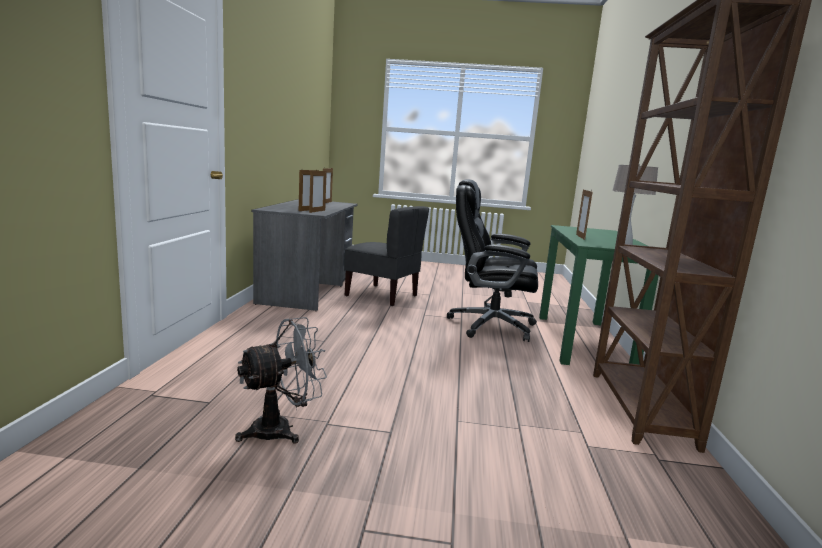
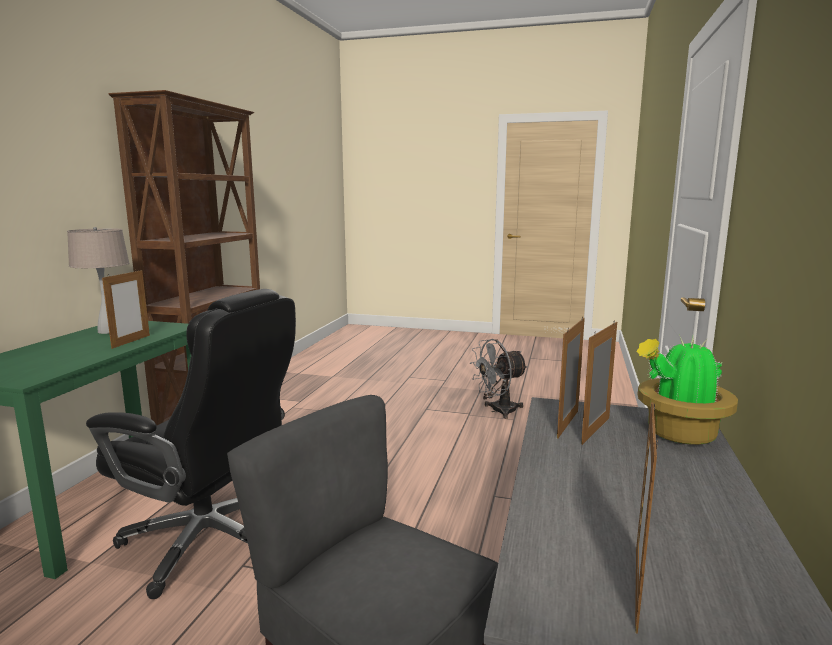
camera: 170 degrees left, 0 degrees up
(277, 208) = (678, 434): none -> potted plant

